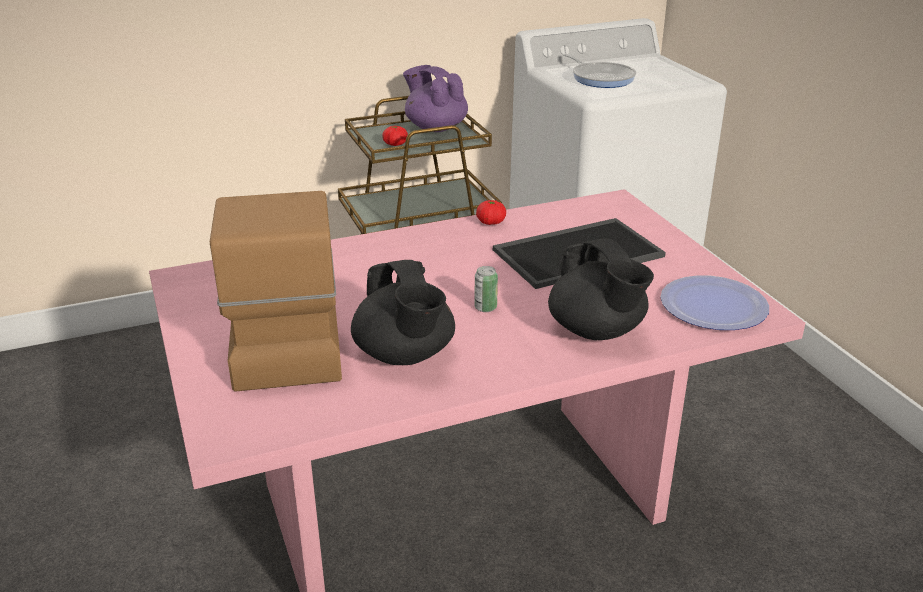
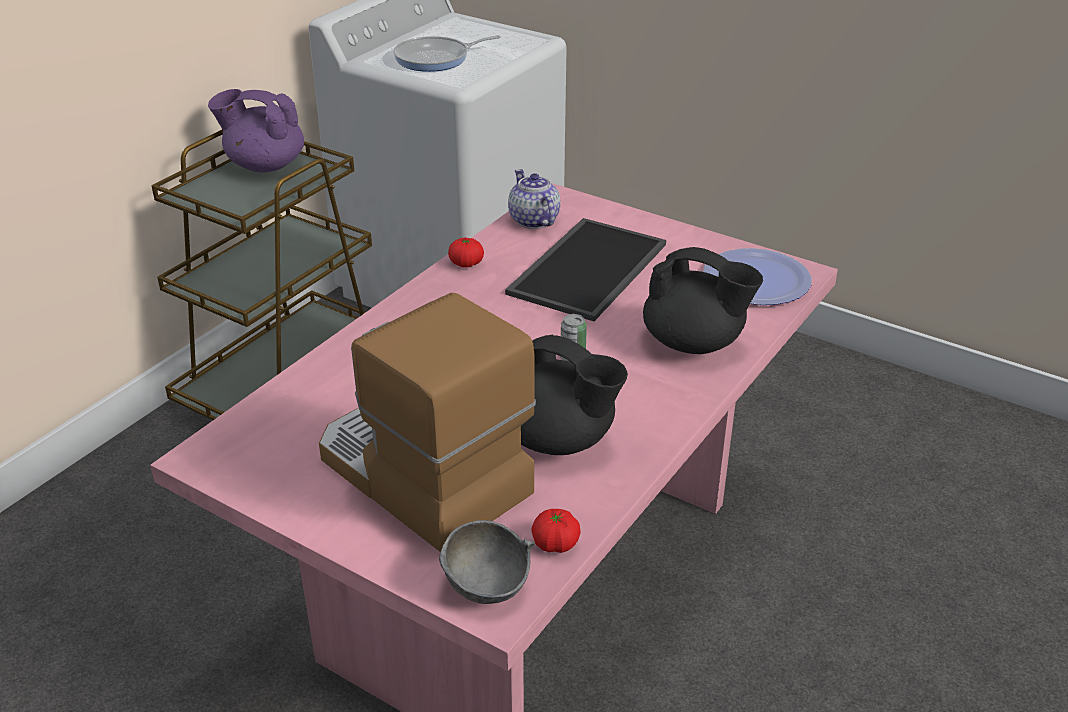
camera: 35 degrees left, 5 degrees up
(233, 424) = (487, 586): none -> grey bowl
(395, 144) = (243, 201): tomato -> tomato (555, 543)
(577, 210) = (533, 220): none -> teapot
(601, 78) = (436, 59): frying pan -> frying pan turned 135 degrees clockwise

